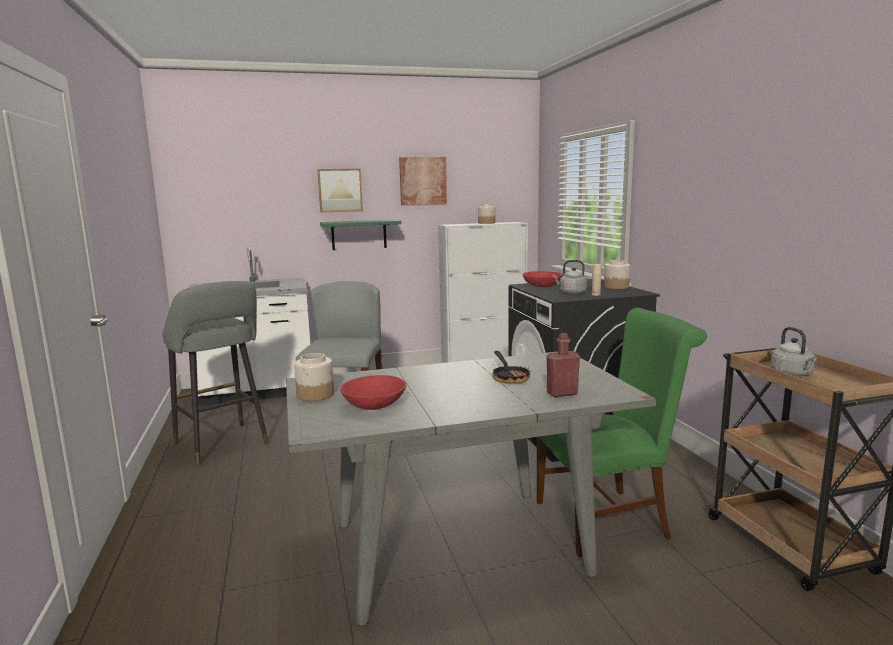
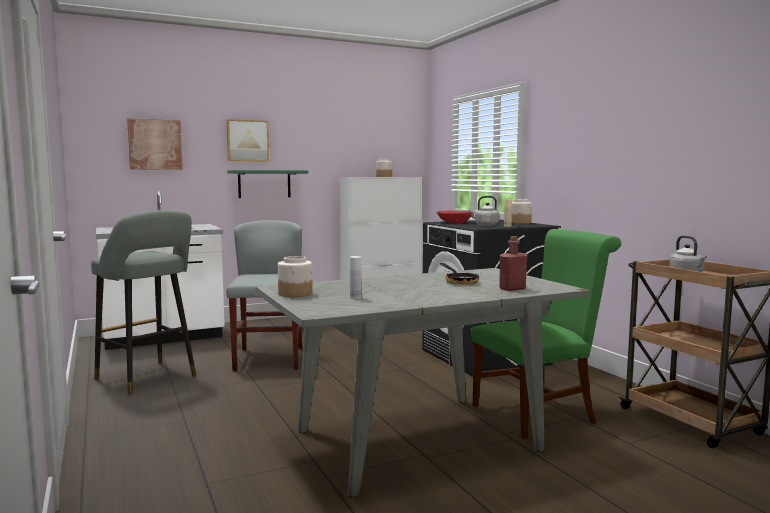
camera: 10 degrees left, 5 degrees down
(374, 404) = (355, 297): red bowl -> white bottle
(423, 181) = (325, 135): picture -> picture (155, 144)

